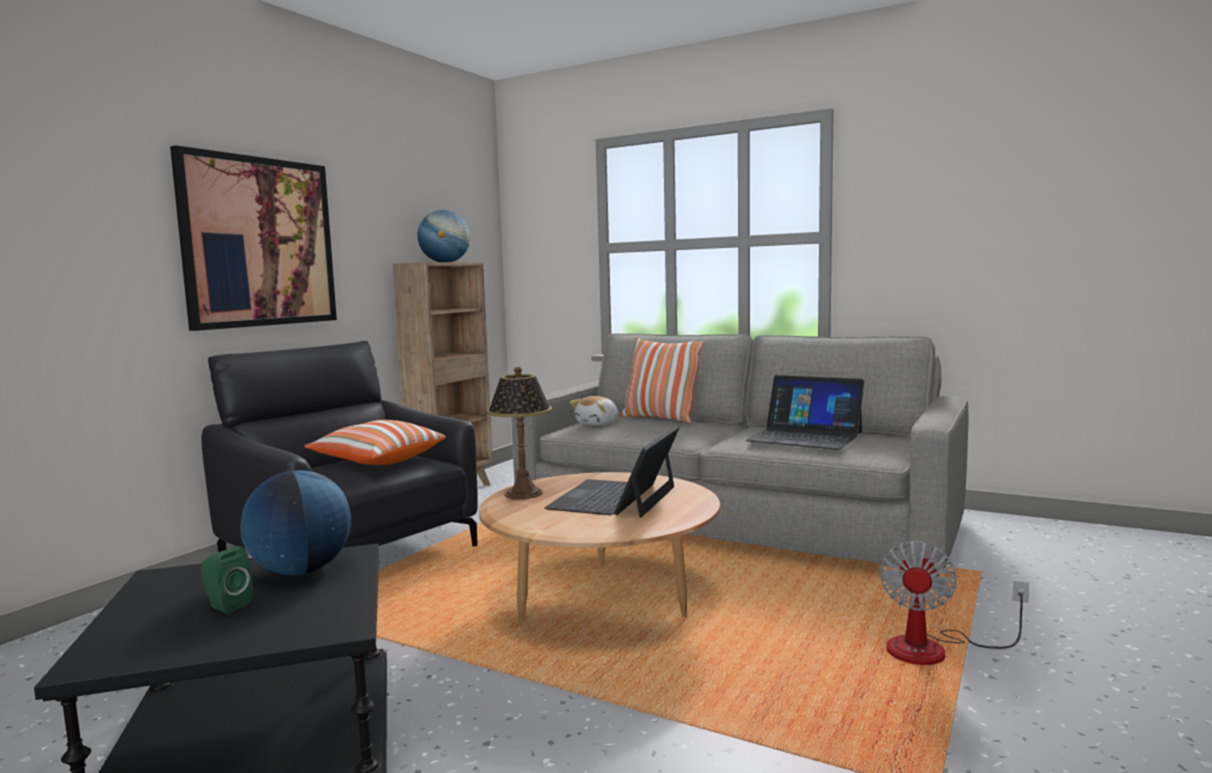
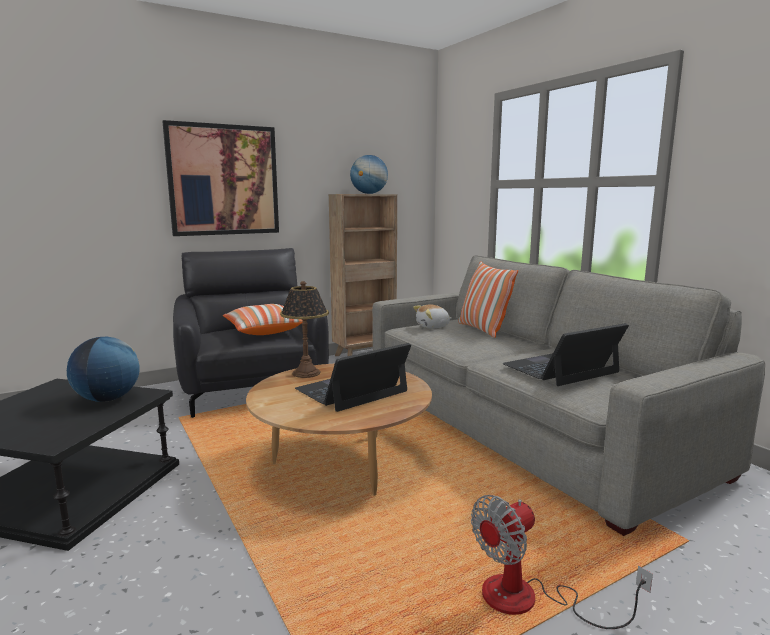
camera: 30 degrees right, 5 degrees up
(226, 606) = (43, 411): green speaker -> none
(805, 437) = (561, 368): laptop -> laptop turned 90 degrees clockwise

